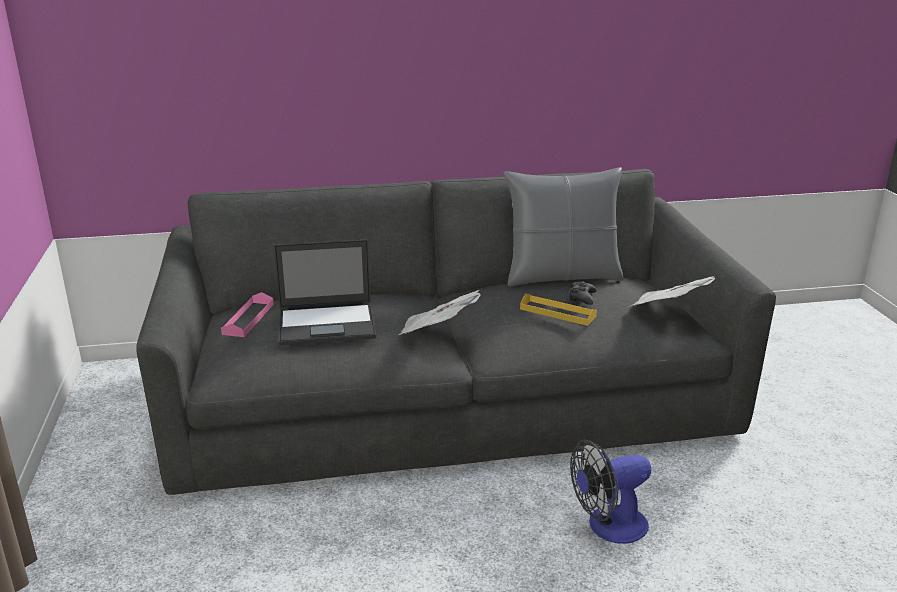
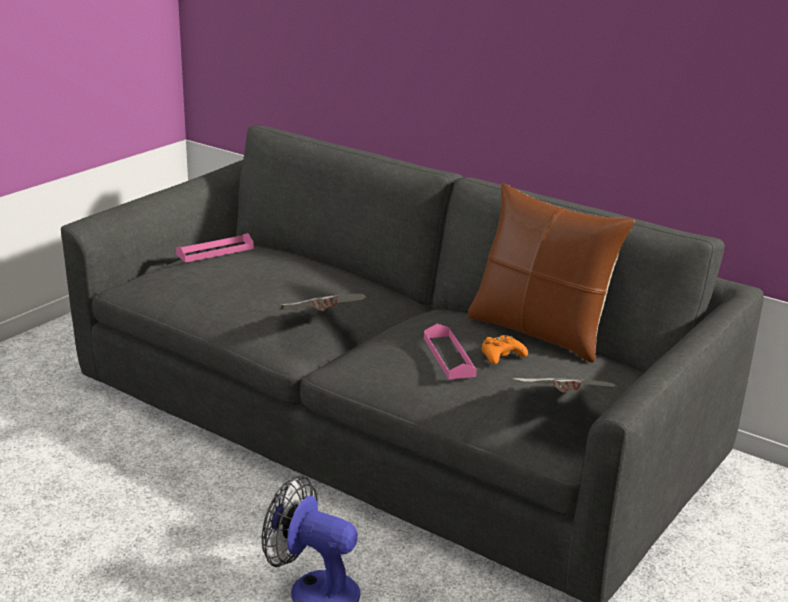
camera: 45 degrees right, 0 degrees up
(328, 324) = (253, 279): laptop -> none
(557, 313) = (449, 356): yellow tray -> pink tray
(562, 276) = (540, 332): grey pillow -> brown pillow
(581, 298) = (501, 356): black game controller -> orange game controller

